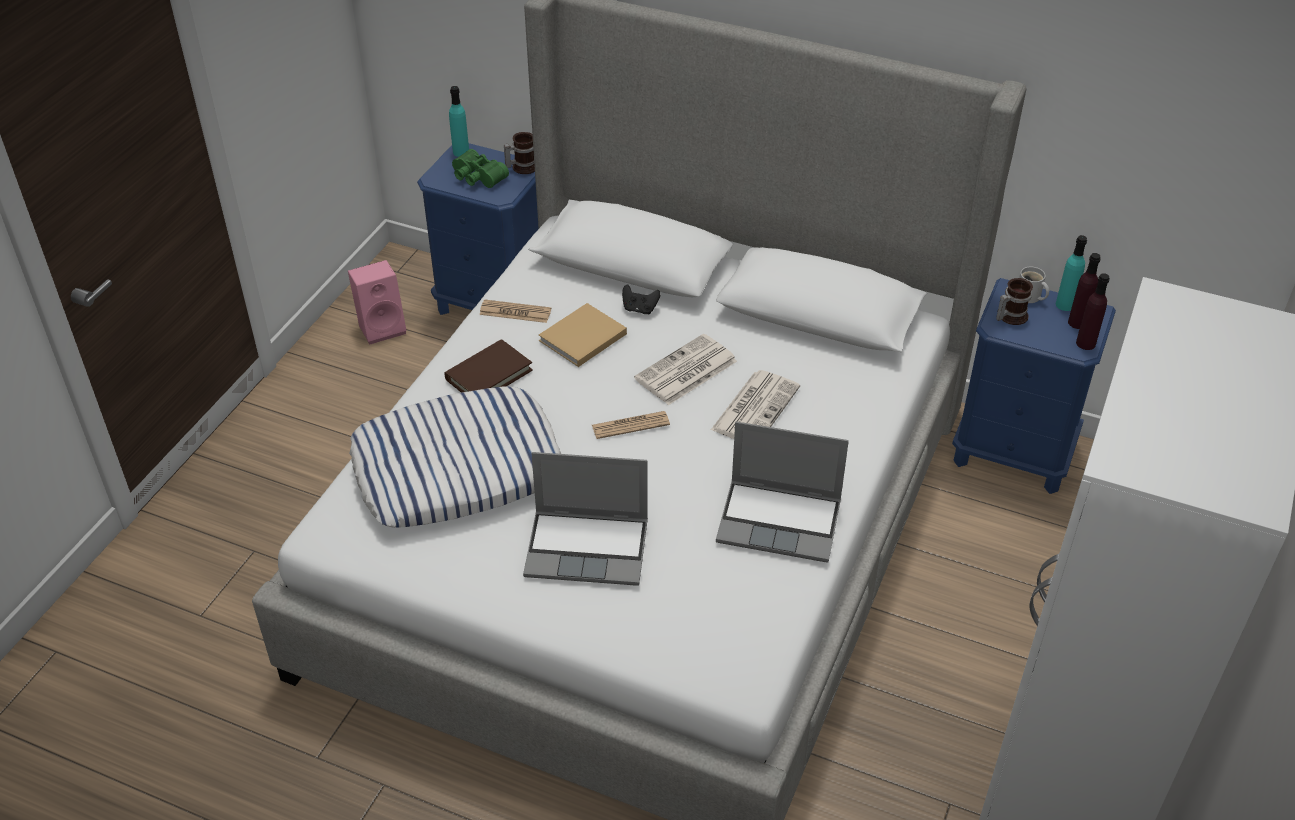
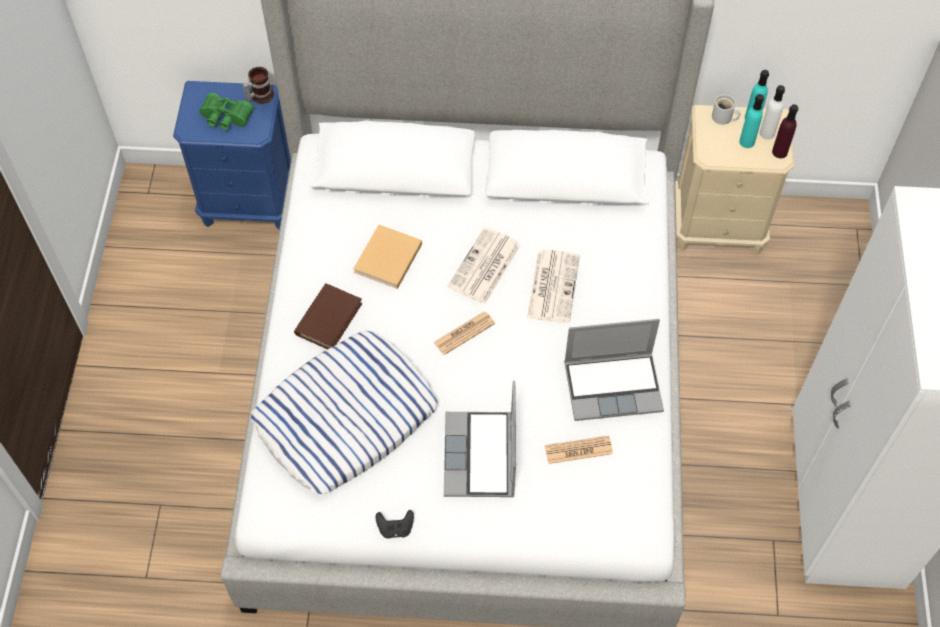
camera: 20 degrees left, 15 degrees up
(382, 327) = (163, 254): pink speaker -> none
(461, 152) = (197, 93): turquoise bottle -> turquoise bottle (747, 142)
(515, 312) = (321, 249): newspaper -> newspaper (578, 450)
(589, 548) = (481, 457): laptop -> laptop turned 105 degrees clockwise
(639, 309) = (421, 215): black game controller -> black game controller (395, 528)
(1009, 316) = (715, 141): mug -> none
(1013, 453) = (718, 225): blue nightstand -> beige nightstand
(1077, 322) = (767, 133): purple bottle -> white bottle

